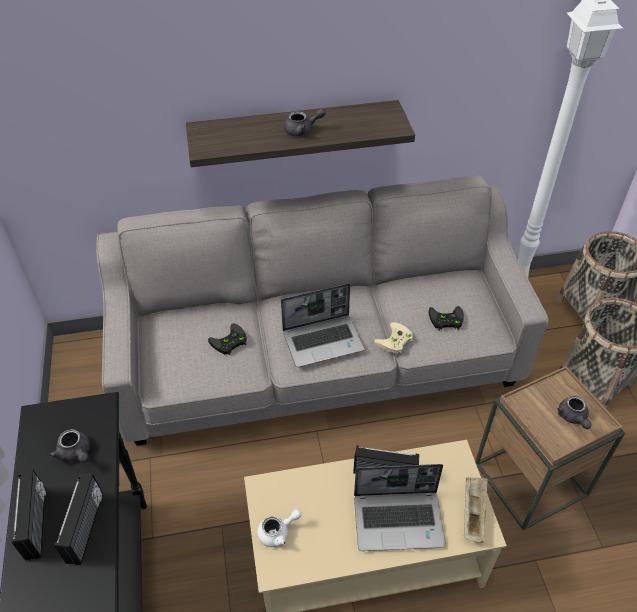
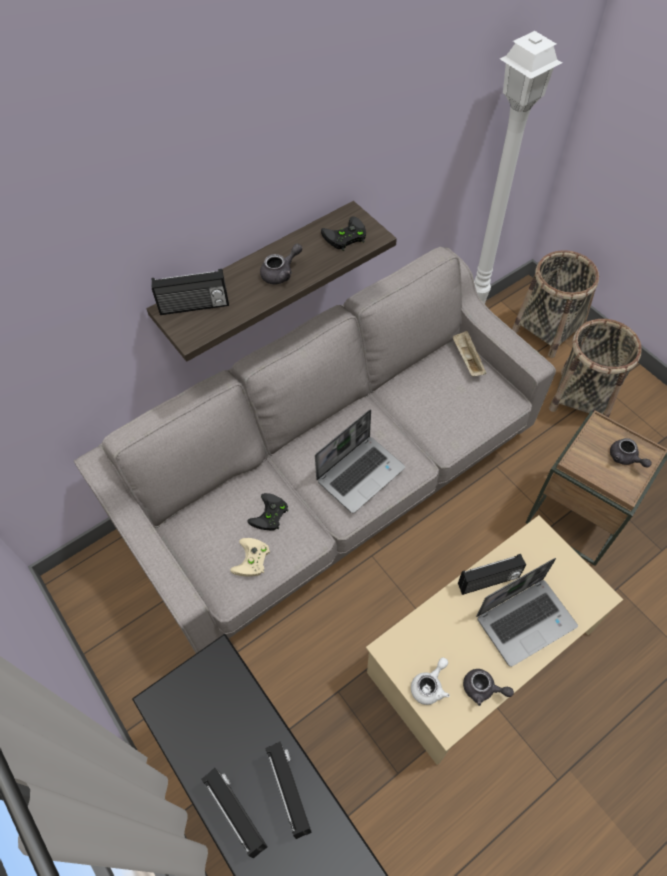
camera: 25 degrees left, 10 degrees up
(76, 453) = (227, 721): grey teapot -> grey teapot (483, 689)
(220, 132) = (194, 306): none -> radio
(395, 341) = (426, 445): beige game controller -> beige game controller (252, 560)
(445, 320) = (459, 404): black game controller -> black game controller (344, 237)
(473, 512) = (581, 582): beige tray -> beige tray (467, 359)

